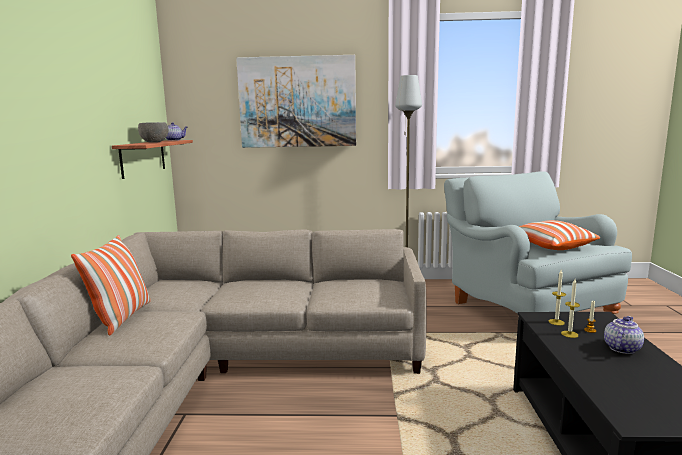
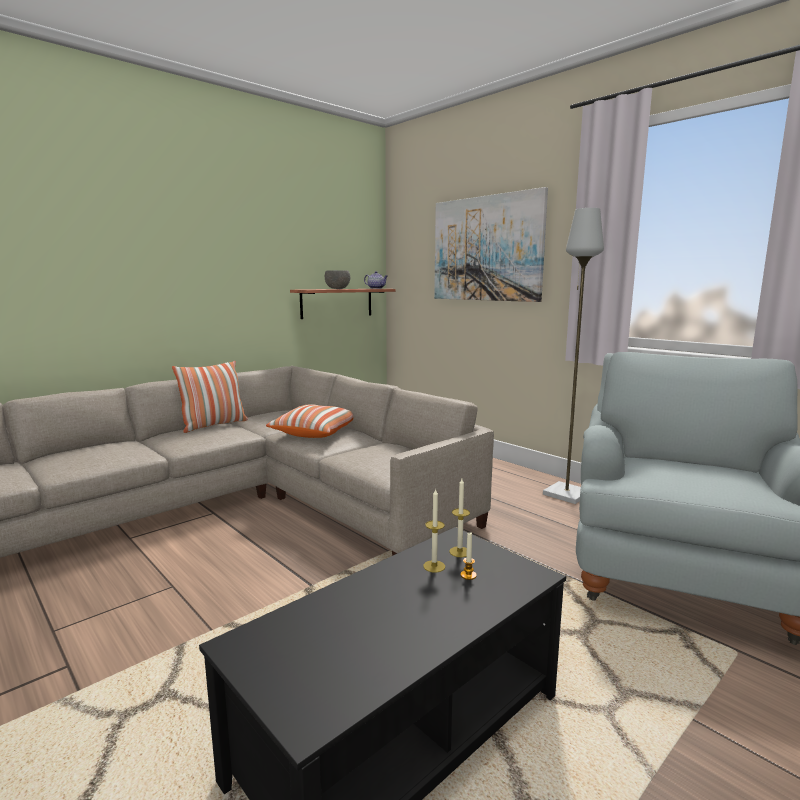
camera: 45 degrees right, 0 degrees up
(550, 246) = (679, 476): pillow -> pillow (315, 433)
(621, 348) = (441, 604): teapot -> none

